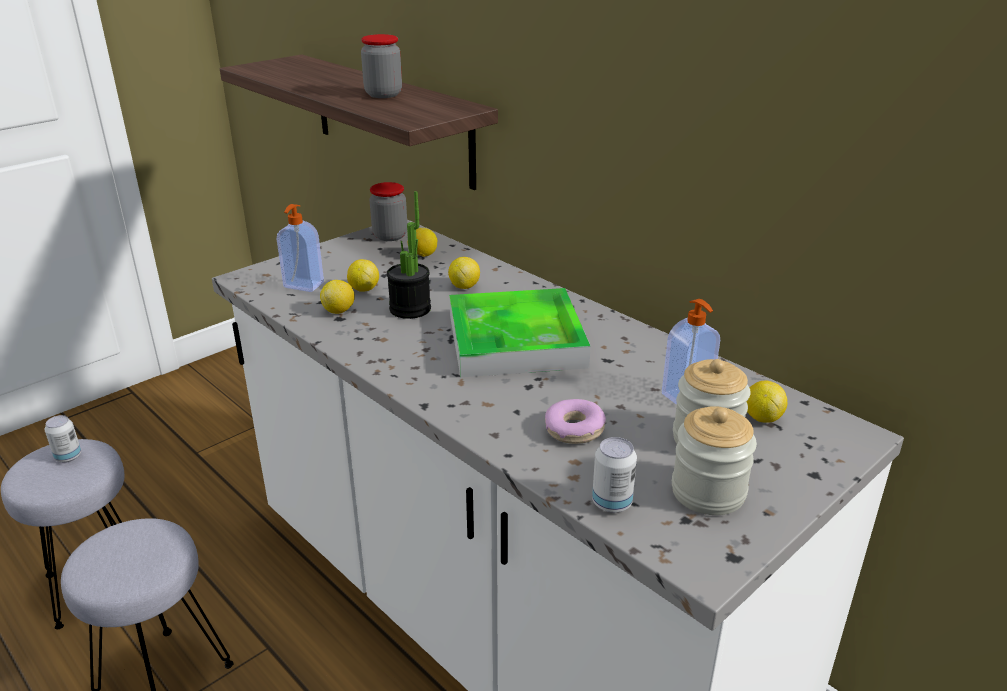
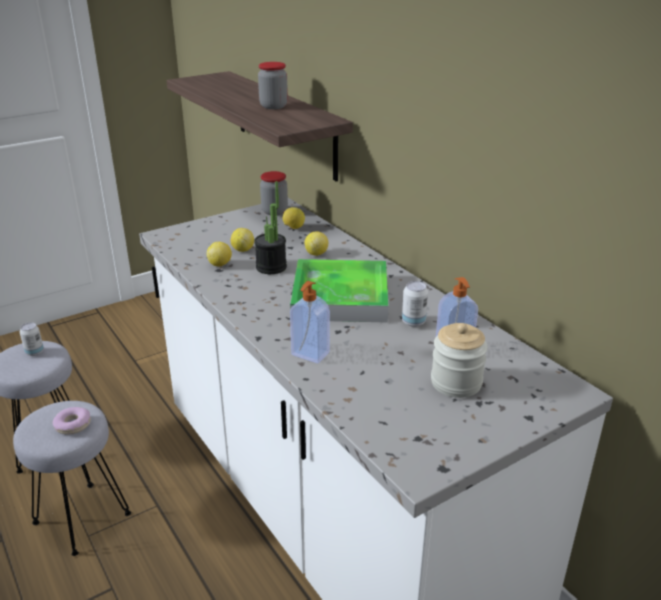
camera: 10 degrees right, 0 degrees up
(303, 285) = (200, 244): soap dispenser -> soap dispenser (309, 354)
(574, 429) = (360, 366): donut -> donut (73, 425)
(612, 503) = (368, 420): can -> can (413, 322)
(708, 492) = (442, 421): jar -> none
(762, 417) = (505, 371): lemon -> none

